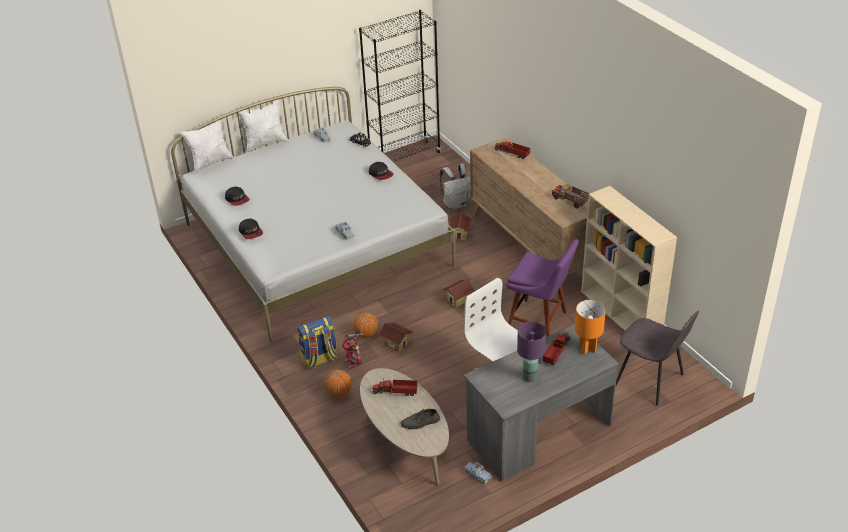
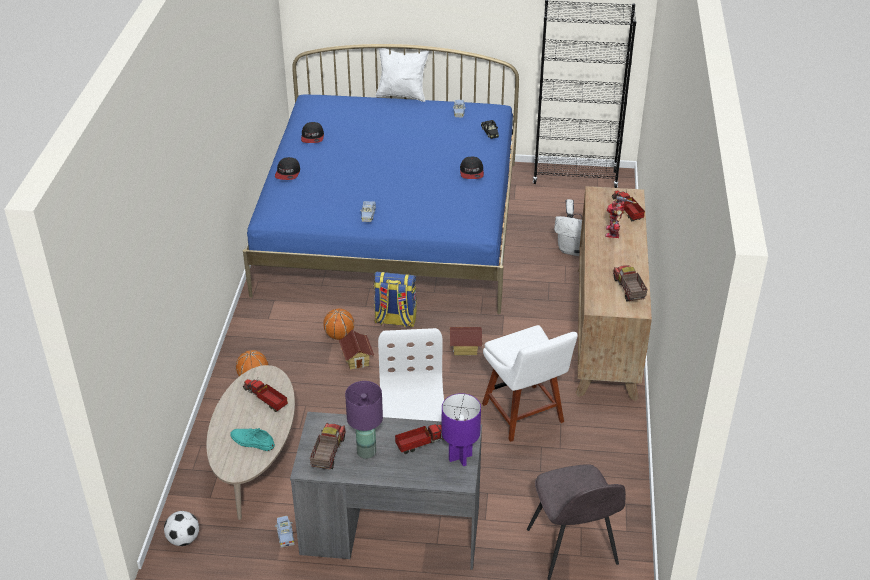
camera: 35 degrees right, 0 degrees up
(211, 163) = (332, 93): white pillow -> none
(317, 245) = (391, 226): white bed -> blue bed
(319, 359) = (272, 337): backpack -> backpack (395, 320)
(353, 362) = (298, 355): toy robot -> toy robot (614, 232)
(416, 519) = (183, 539): none -> football
(420, 422) = (252, 442): grey shoe -> turquoise shoe
(460, 234) = (543, 282): toy house -> none
(508, 391) = (327, 453): none -> toy truck
(540, 320) = (525, 415): purple chair -> white chair
(587, 349) = (460, 458): orange table lamp -> purple table lamp
(621, 314) = (623, 458): beige bookcase -> none

